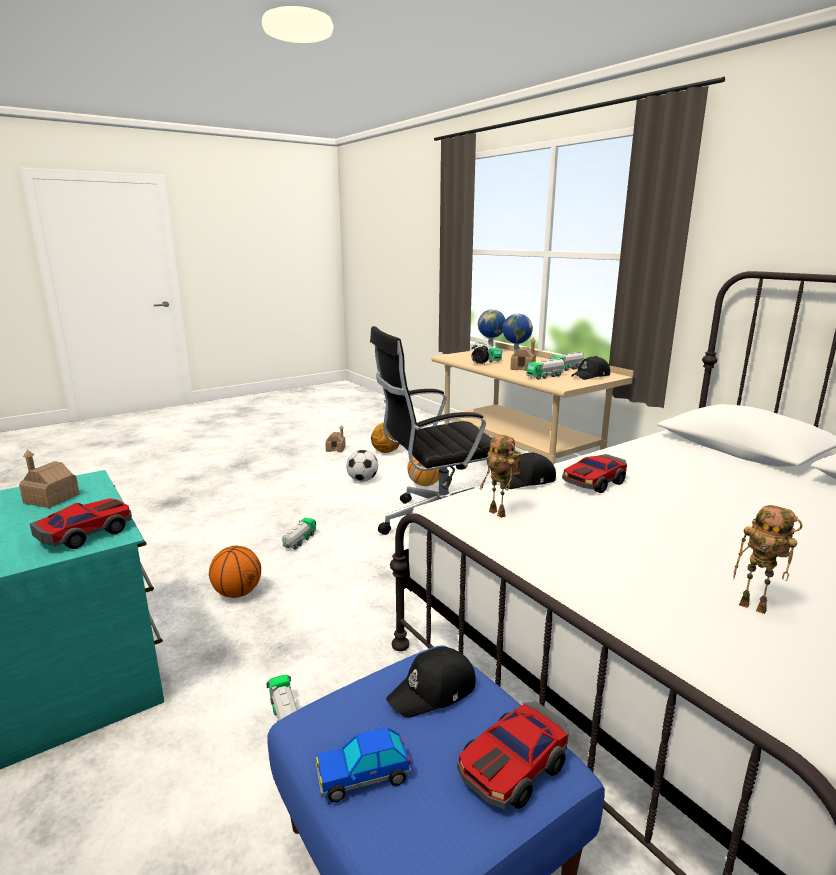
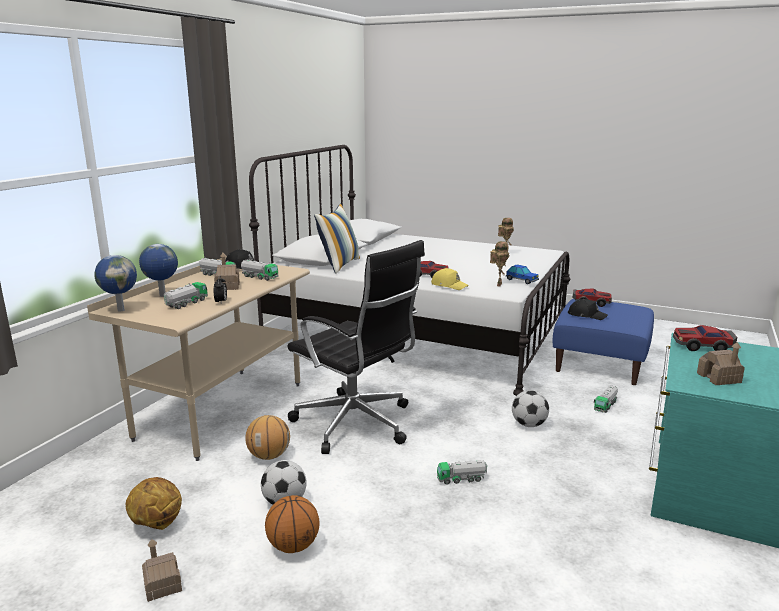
camera: 120 degrees left, 0 degrees up
(237, 593) = (561, 470): basketball -> basketball (293, 546)
(327, 616) = (529, 424): none -> football
(363, 776) = (633, 316): toy car -> toy car (521, 280)
(526, 481) = (449, 285): black cap -> yellow cap
(690, 447) = (339, 265): none -> pillow

